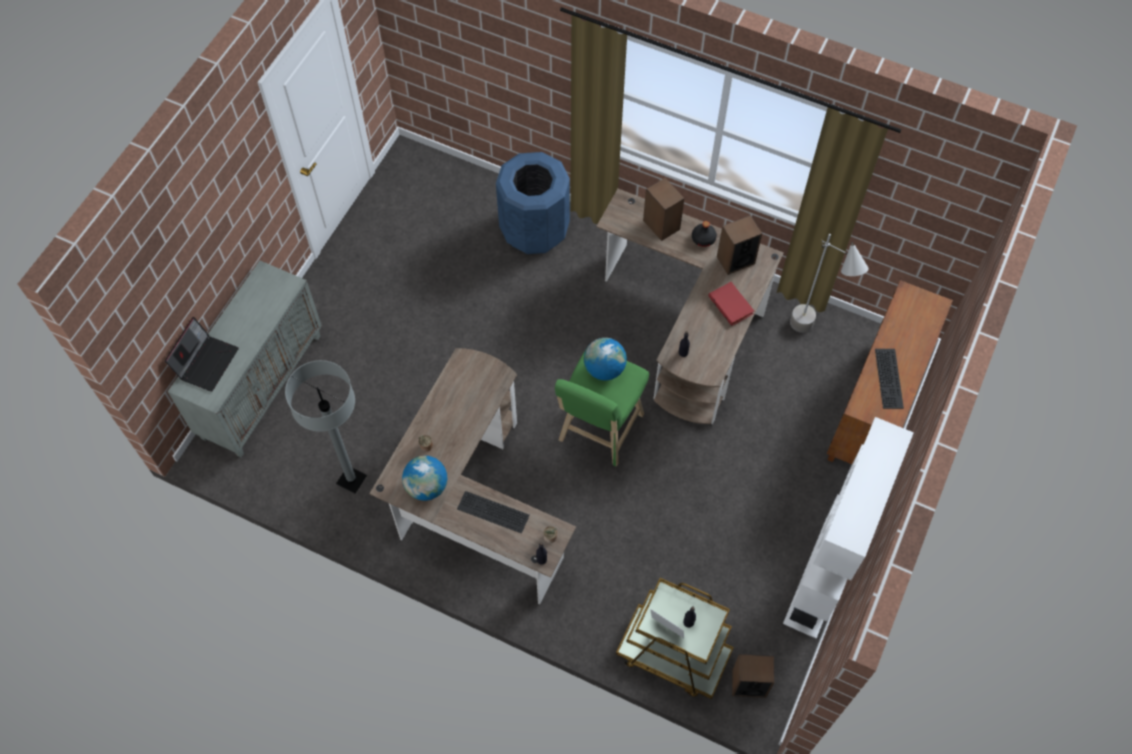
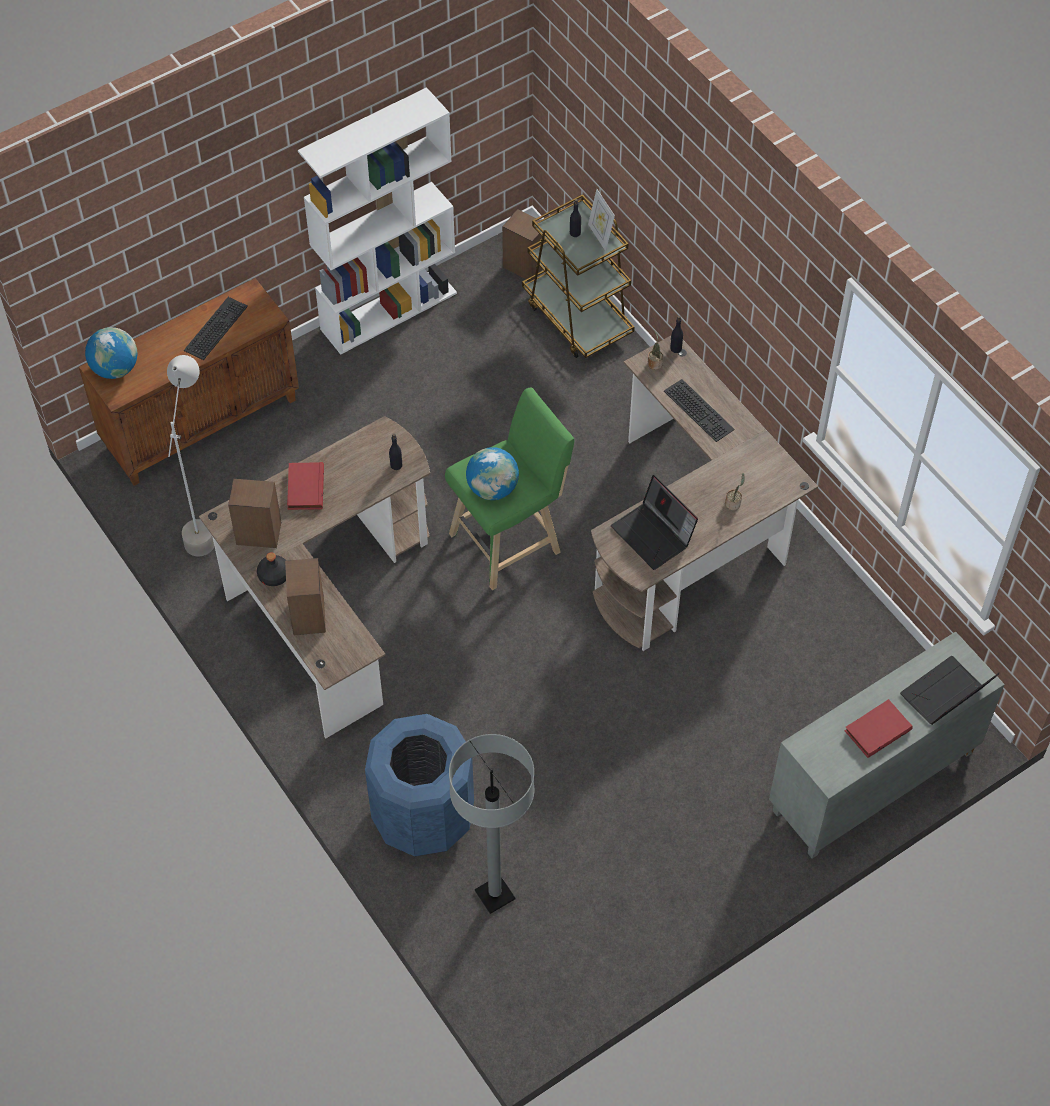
camera: 150 degrees left, 5 degrees down
(245, 318) = (877, 729): none -> red book
(351, 480) = (813, 622): grey floor lamp -> grey floor lamp (495, 895)
(426, 487) = (754, 464): globe -> globe (115, 368)
(470, 392) = (654, 535): none -> laptop

